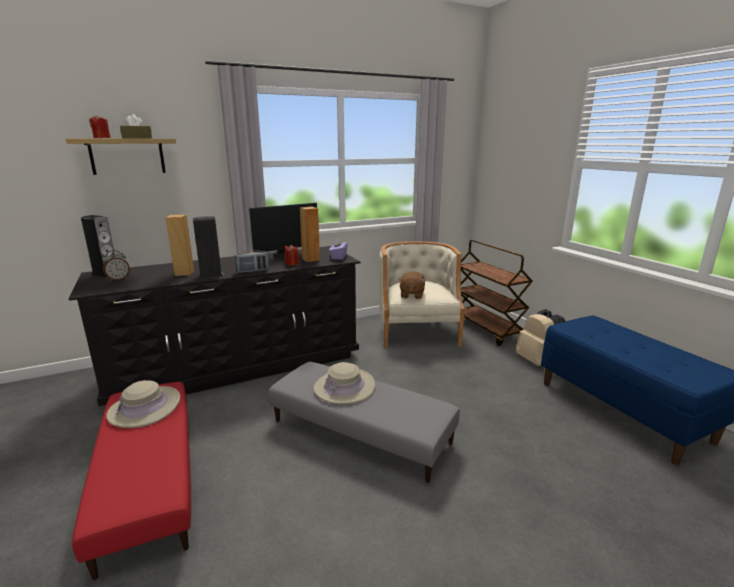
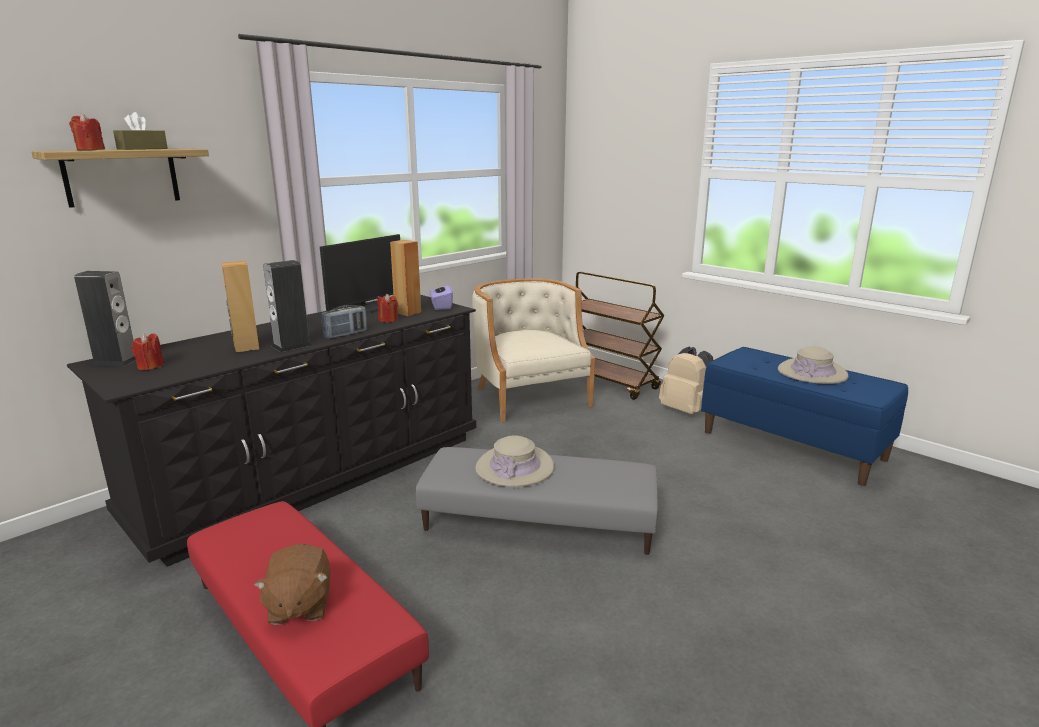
camera: 20 degrees left, 0 degrees up
(118, 279) = (150, 366): alarm clock -> red candle
(145, 408) = (265, 539): beige hat -> beige hat (812, 373)
(411, 295) = (528, 348): brown plush toy -> brown plush toy (299, 606)

